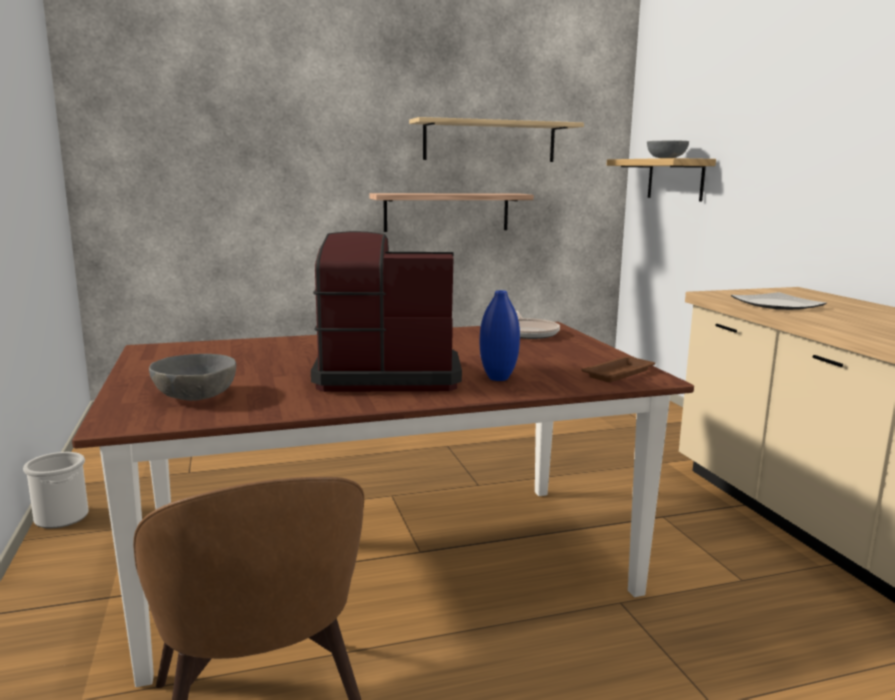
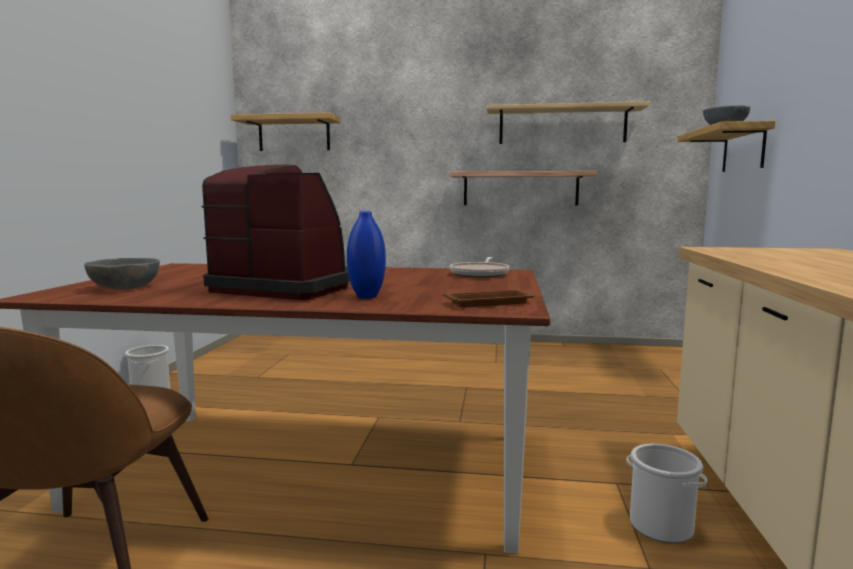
camera: 25 degrees right, 5 degrees down
(153, 139) = (294, 134): none -> shelf
(723, 545) = (661, 526): none -> bucket
(776, 304) = (763, 256): plate -> none

